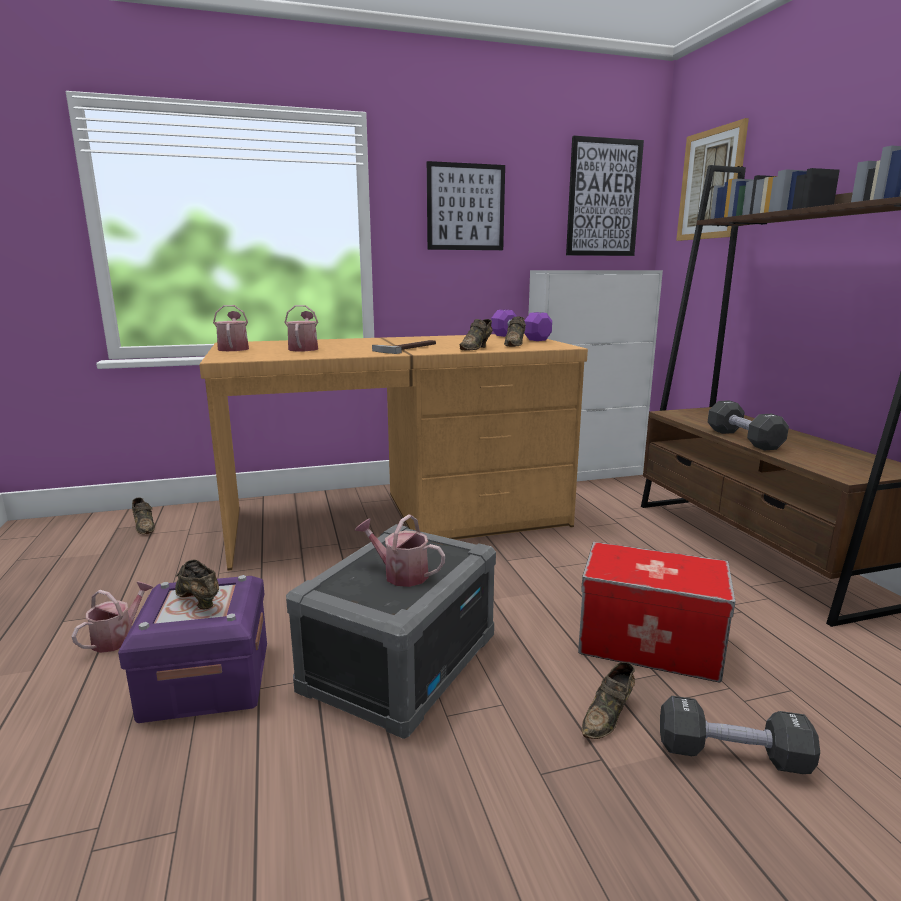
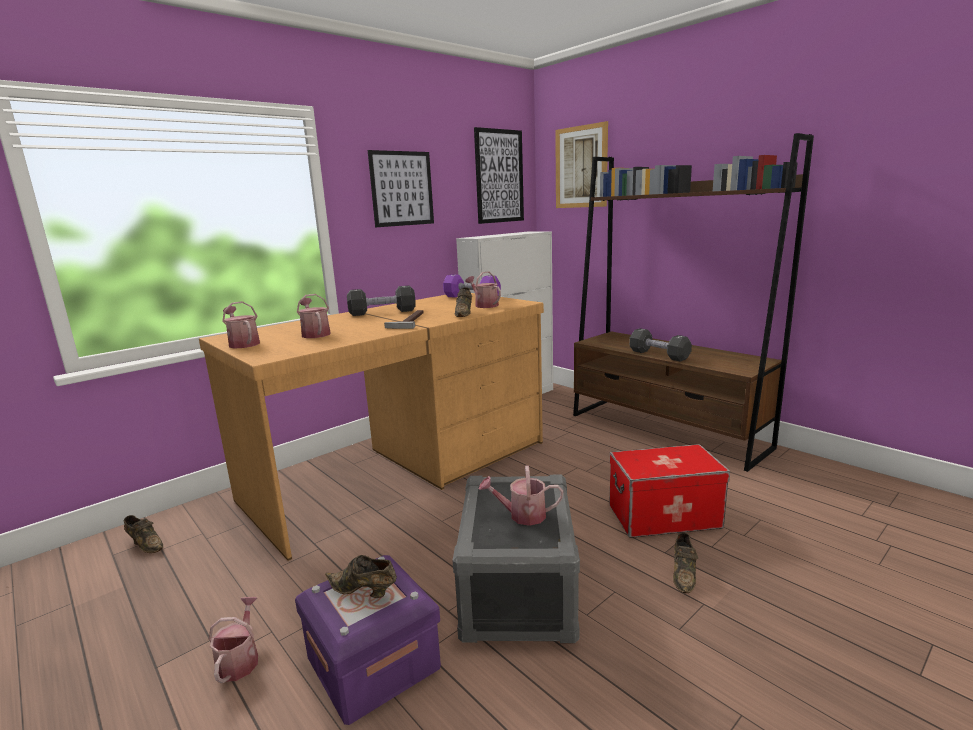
camera: 25 degrees left, 0 degrees up
(515, 344) = (484, 305): brown shoe -> watering can
(732, 755) = (765, 571): black dumbbell -> black dumbbell (382, 312)

